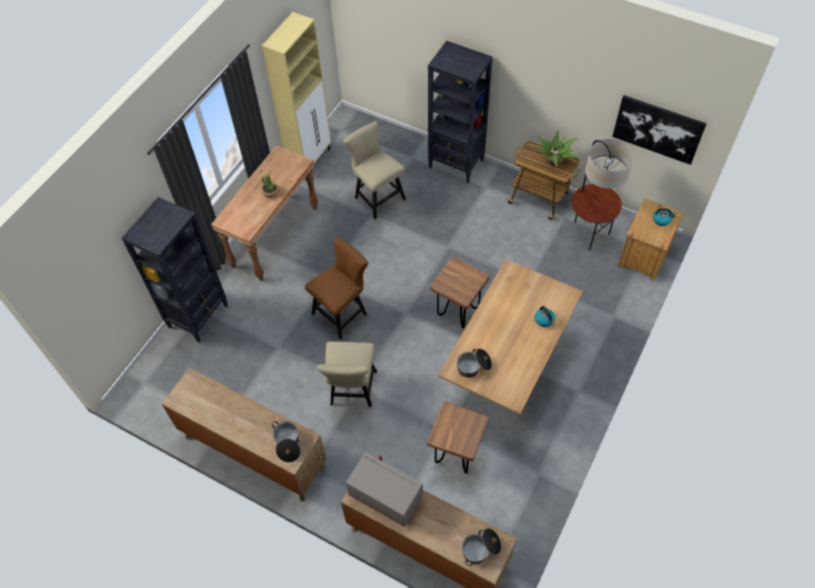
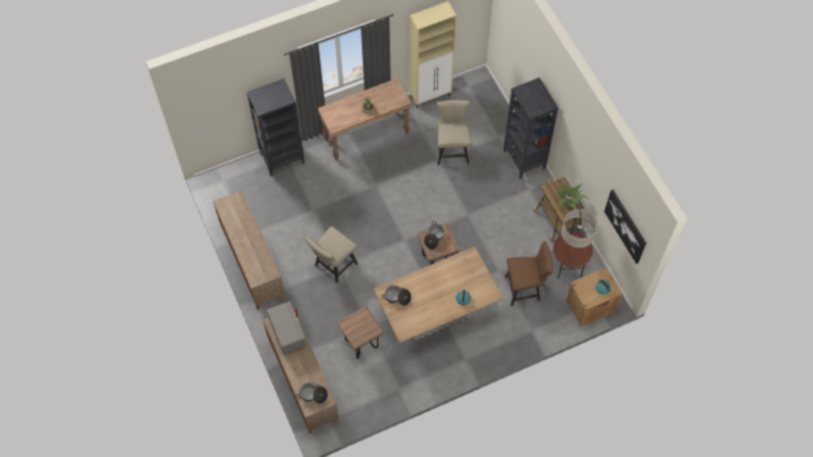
camera: 35 degrees right, 5 degrees up
(288, 444) = (260, 269): cooking pot -> cooking pot (434, 238)
(342, 312) = (367, 213): brown chair -> brown chair (525, 288)

